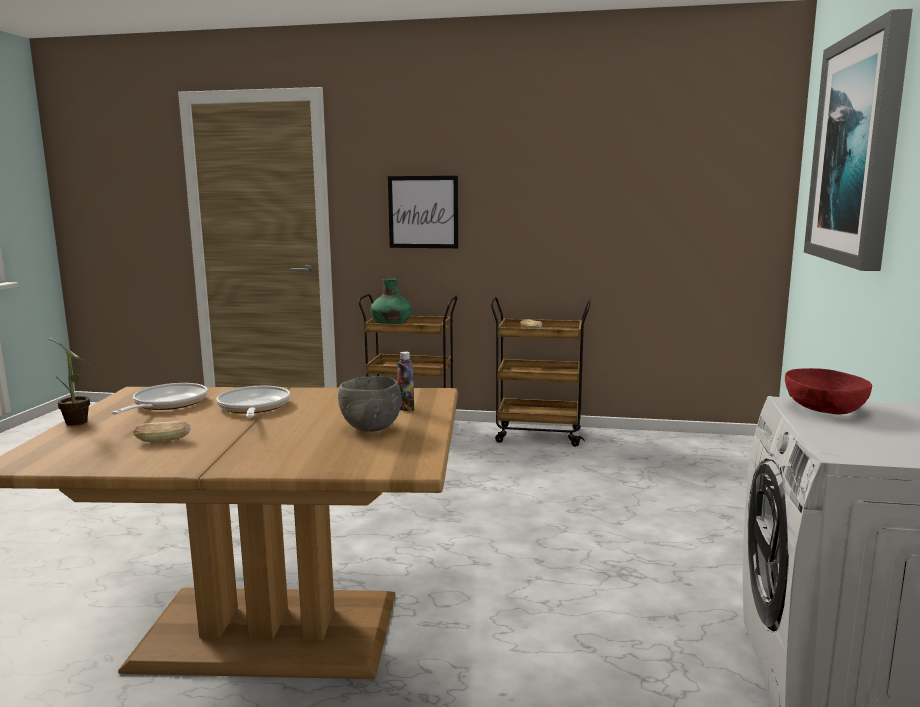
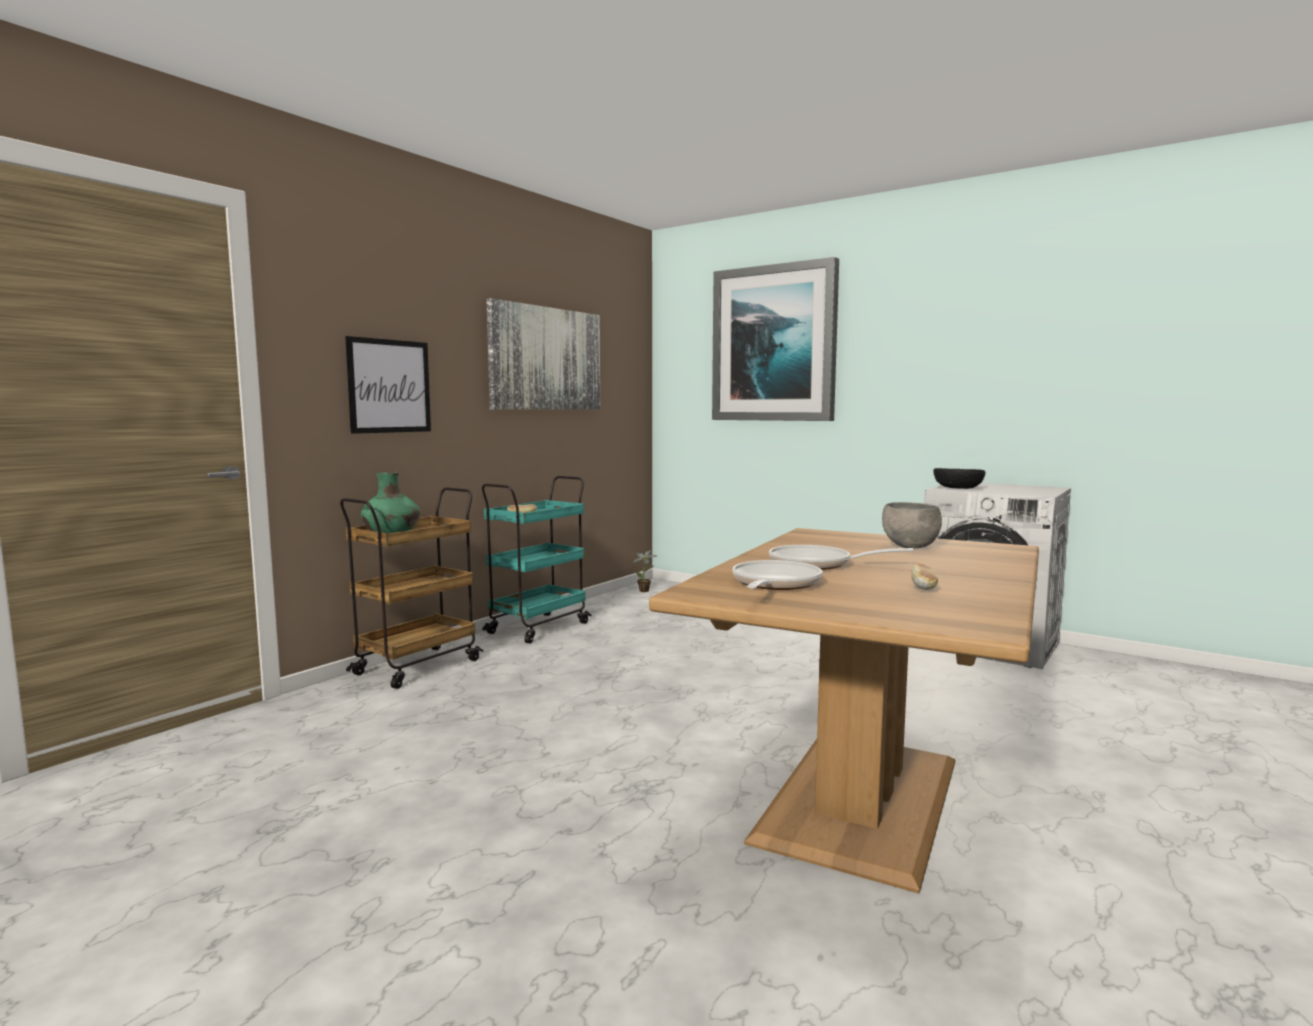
camera: 65 degrees left, 5 degrees down
(76, 423) = (832, 611): potted plant -> potted plant (645, 591)
(166, 404) = (774, 584): frying pan -> frying pan turned 75 degrees clockwise
(406, 408) = (856, 538): bottle -> none
(539, 435) = (539, 628): brown cart -> turquoise cart
(602, 180) = (546, 359): none -> picture
(824, 409) = (958, 488): red bowl -> black bowl

